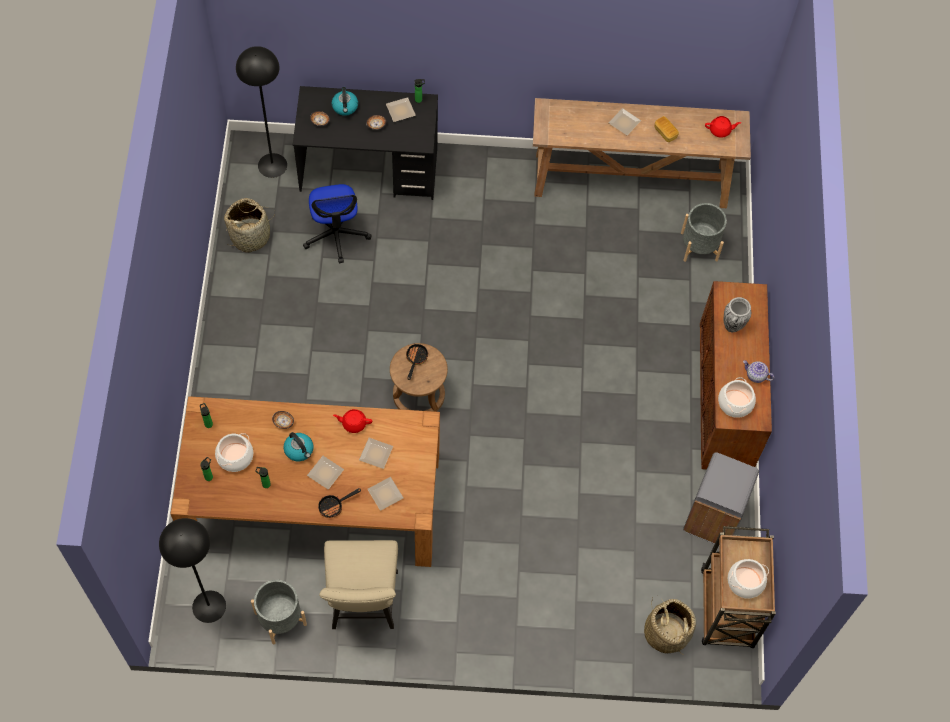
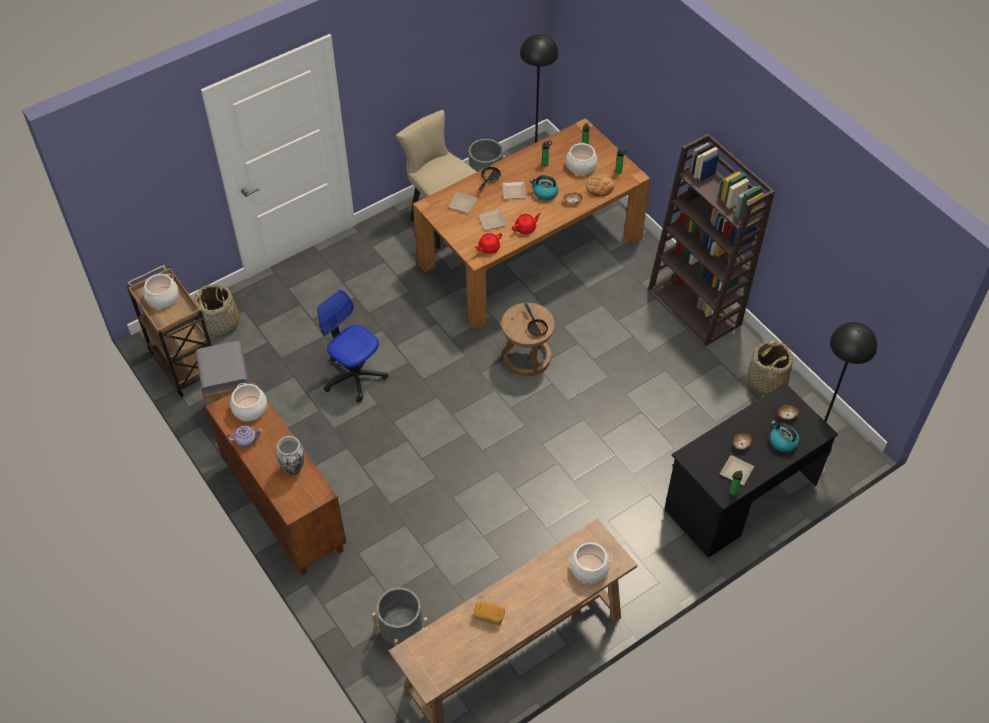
camera: 145 degrees right, 10 degrees down
(230, 338) = (695, 306): none -> brown bookcase
(244, 420) = (599, 187): none -> bread
(336, 235) = (706, 426): office chair -> office chair (355, 375)
(569, 117) = (589, 568): none -> cooking pot
(623, 123) = (536, 597): plate -> none
(720, 130) = (438, 658): red teapot -> red teapot (488, 248)

